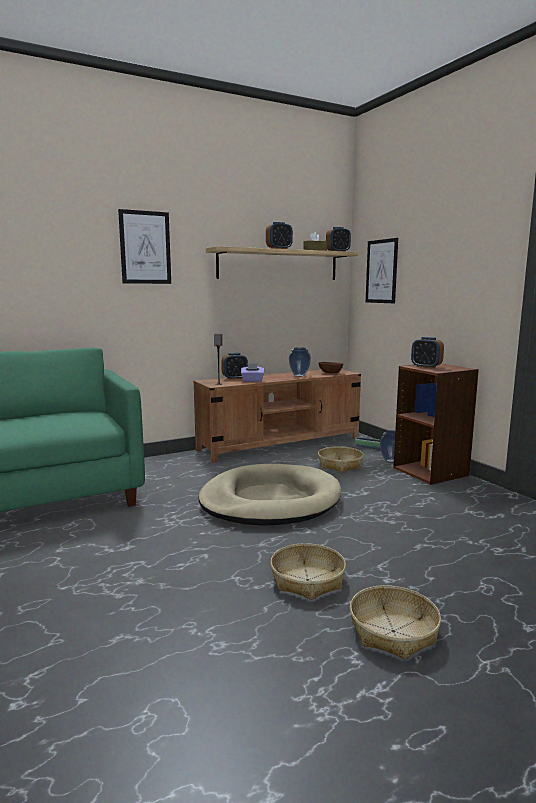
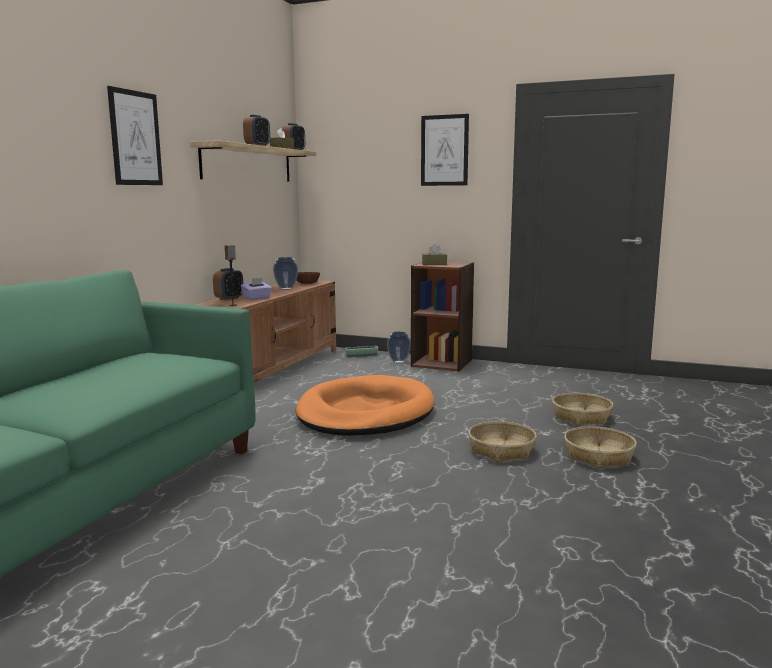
camera: 40 degrees left, 0 degrees up
(270, 501) = (365, 413): beige dog bed -> orange dog bed
(340, 465) = (365, 373): basket -> basket (581, 416)
(381, 271) = (346, 173): picture -> picture (444, 150)
(426, 367) = (434, 264): alarm clock -> brown tissue box

